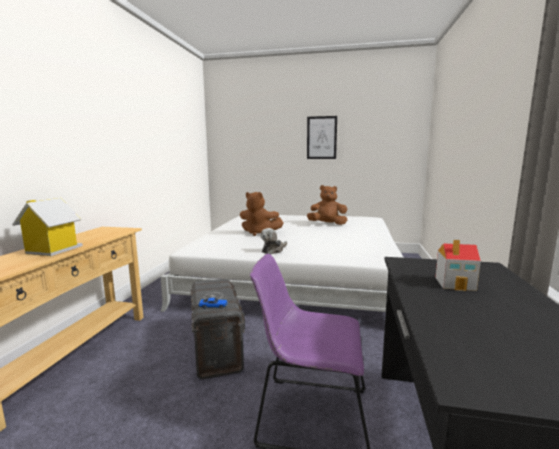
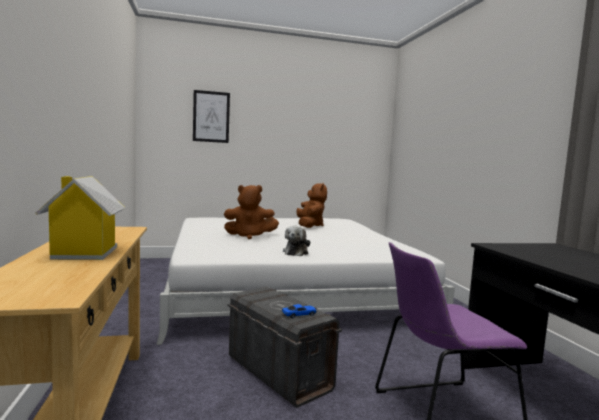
camera: 25 degrees left, 5 degrees down
(321, 137) = (286, 128): picture -> picture (211, 116)
(327, 224) = (309, 225): brown plush toy -> brown plush toy turned 105 degrees clockwise
(455, 283) = (563, 257): toy house -> none

